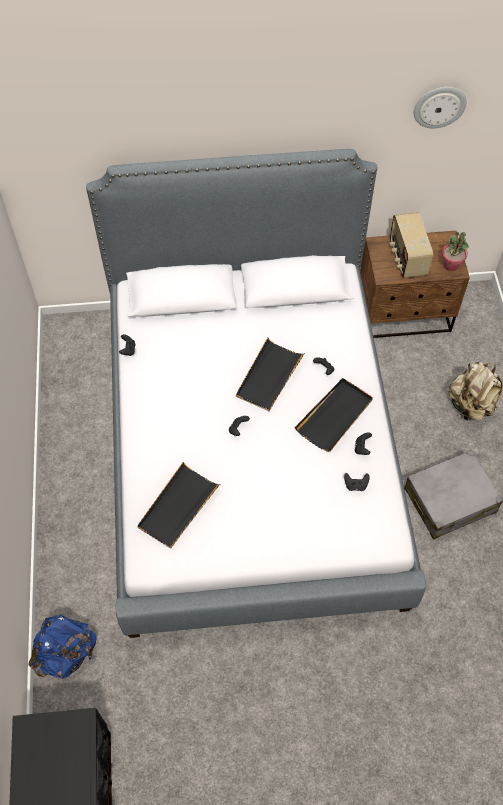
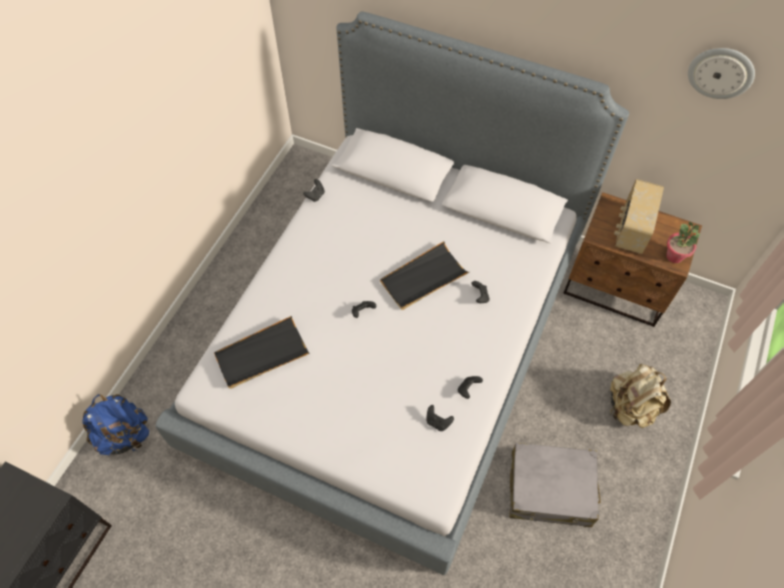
camera: 30 degrees right, 0 degrees up
(335, 416) = (461, 345): black tray -> none

